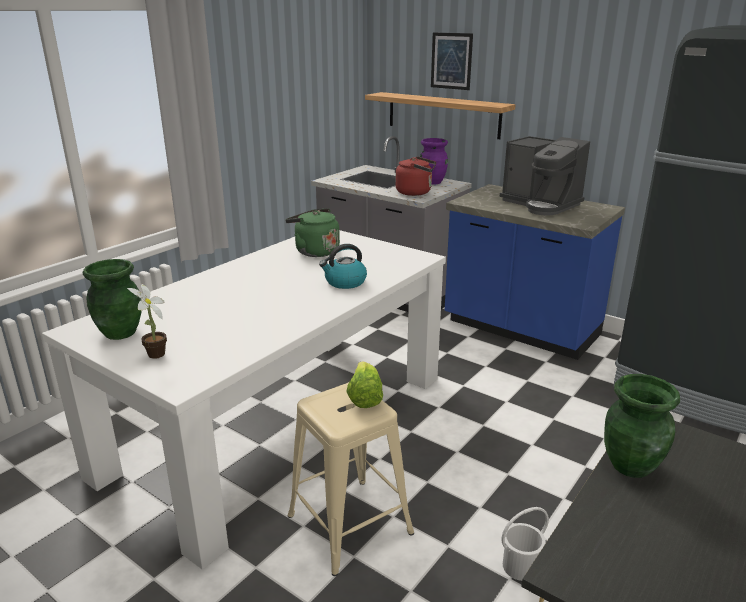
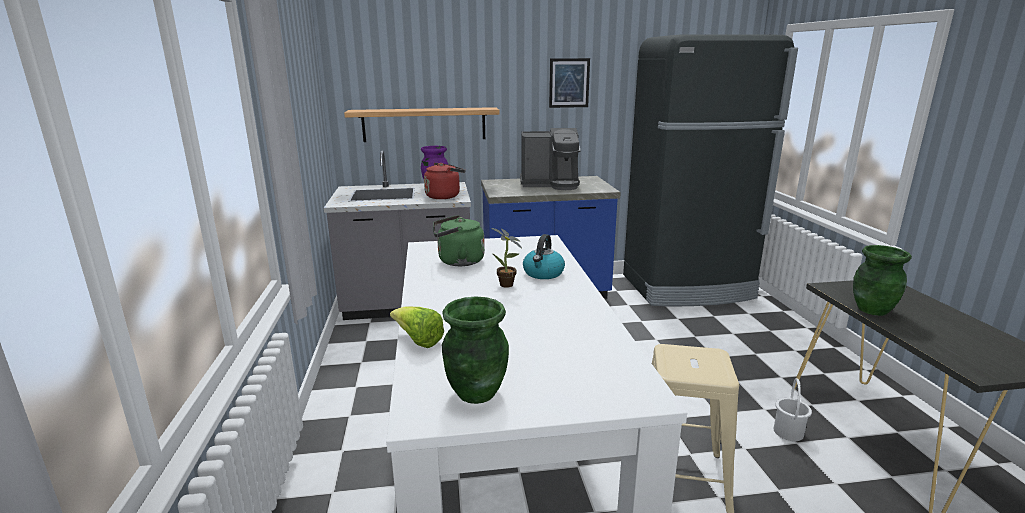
camera: 45 degrees left, 5 degrees down
(155, 356) = (563, 390): potted plant -> potted plant (507, 285)
(364, 397) = (688, 351): lettuce -> lettuce (418, 341)
(451, 61) = (427, 74): picture -> picture (569, 83)

